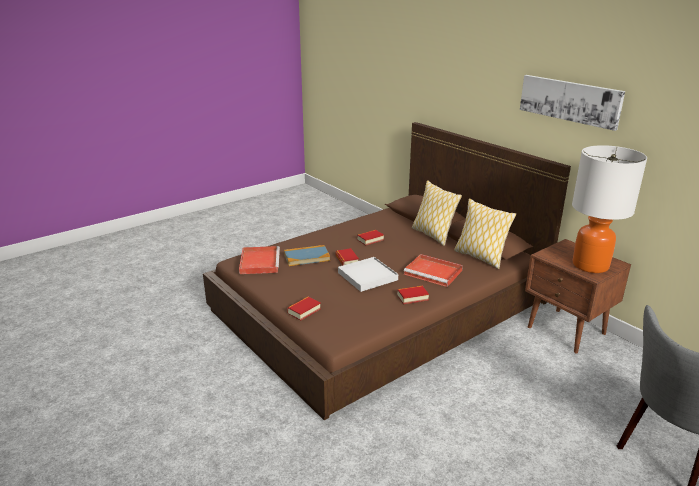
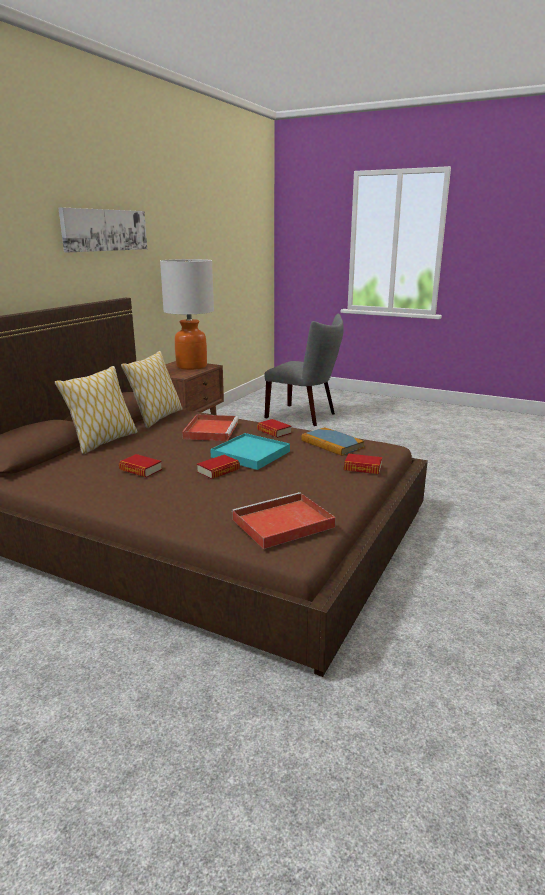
camera: 115 degrees left, 5 degrees down
(306, 257) = (235, 494): book -> book (332, 444)
(367, 276) = (251, 454): white tray -> turquoise tray

